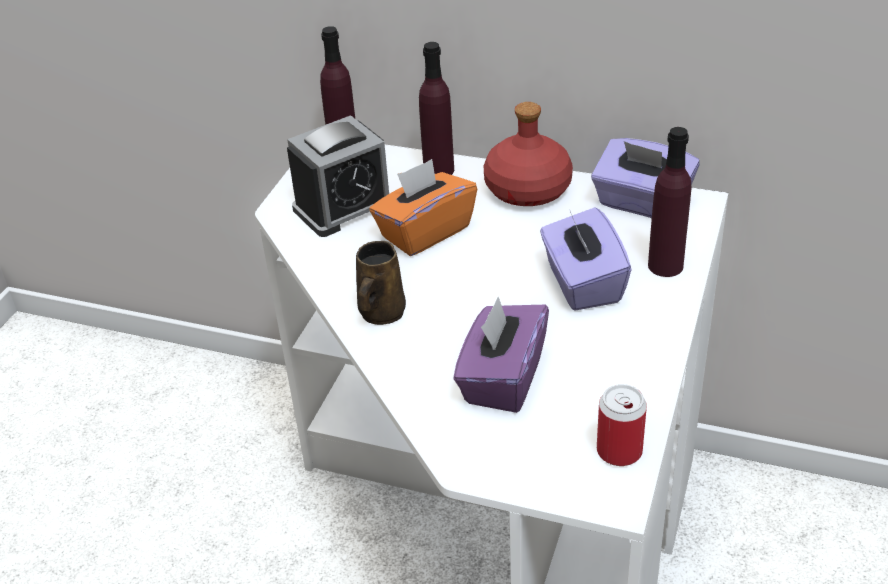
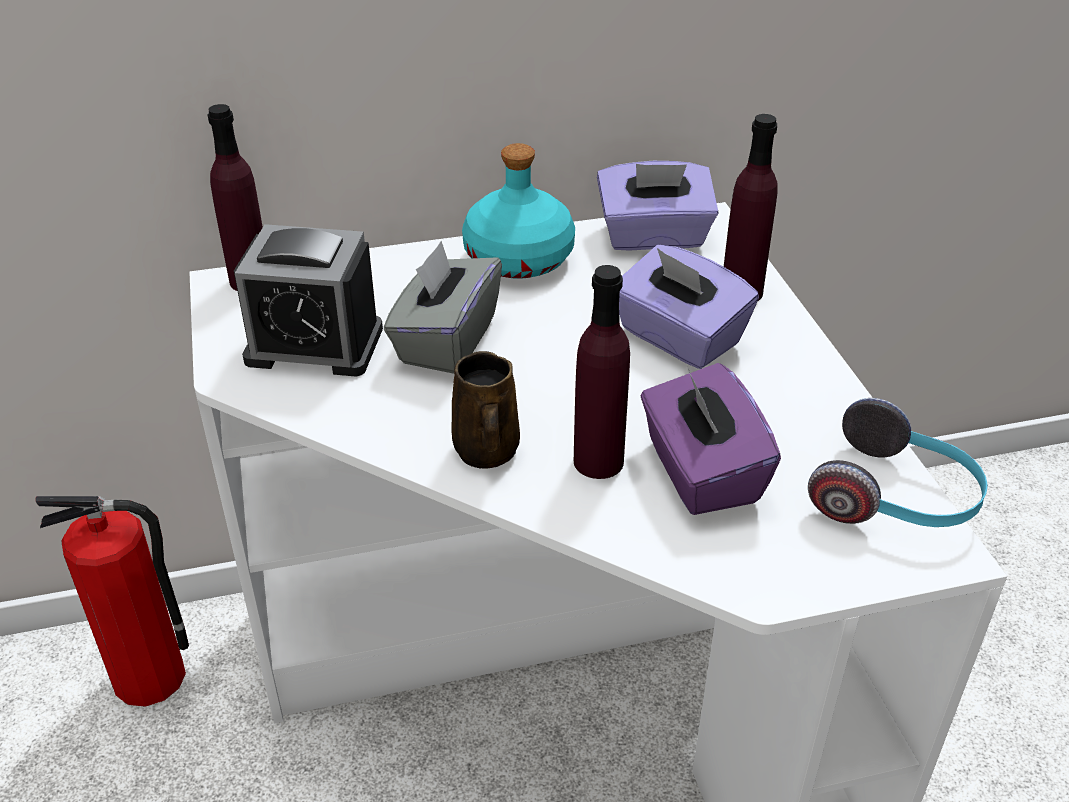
camera: 35 degrees left, 0 degrees up
(255, 408) = (151, 677): none -> fire extinguisher
(344, 207) = (314, 345): alarm clock -> alarm clock turned 75 degrees clockwise
(425, 232) = (446, 341): orange tissue box -> grey tissue box
(438, 170) = (393, 267): purple bottle -> purple bottle (598, 461)
(527, 190) = (519, 259): red bottle -> turquoise bottle
(619, 451) = (896, 499): can -> headphones

